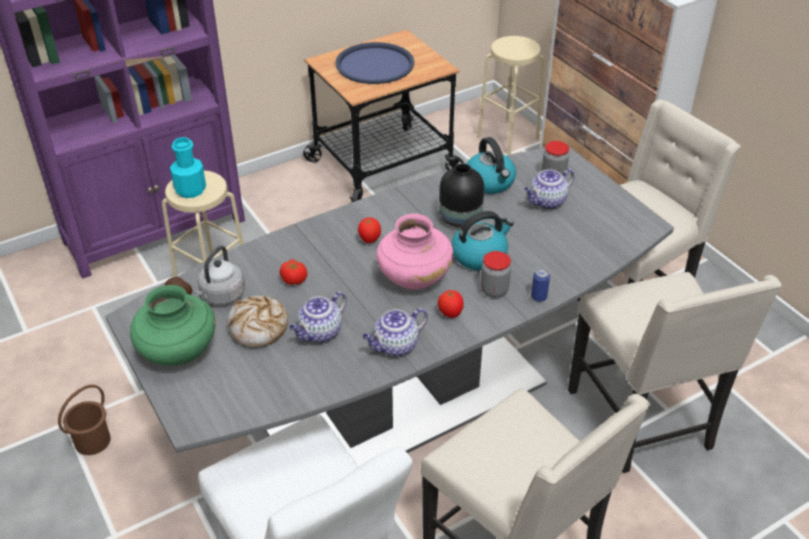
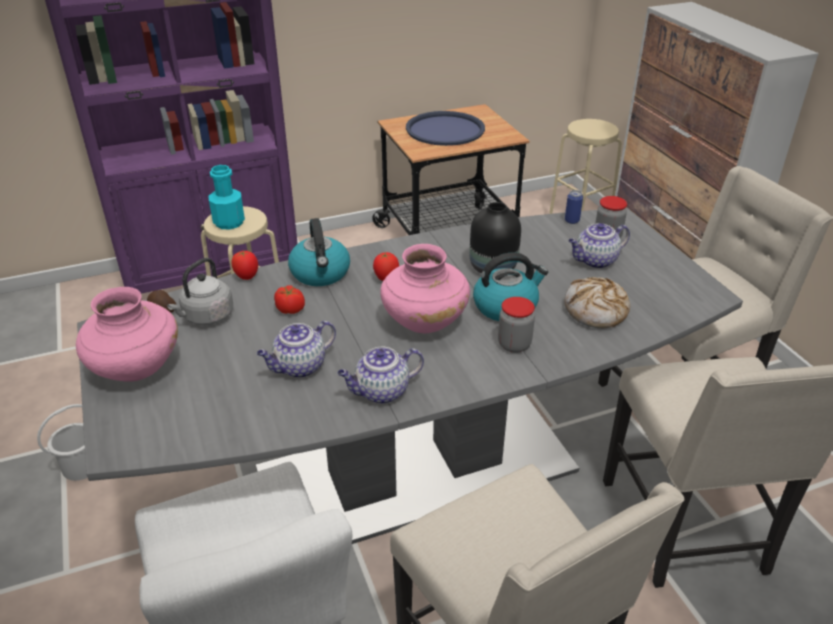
camera: 10 degrees right, 5 degrees down
(92, 441) = (81, 466): brown bucket -> white bucket
(178, 352) = (135, 369): green vase -> pink vase
(258, 328) = (233, 354): bread -> bread (596, 311)
(450, 314) = (456, 364): tomato -> tomato (247, 277)
(490, 182) = (535, 236): kettle -> kettle (321, 273)
(539, 297) = (566, 358): can -> can (572, 221)

